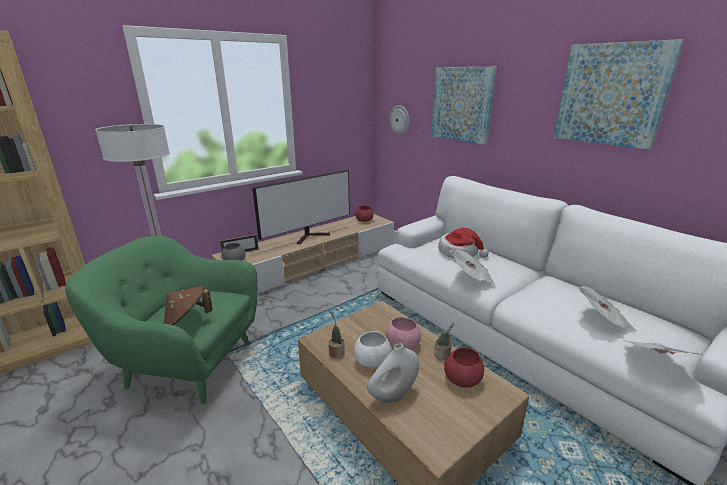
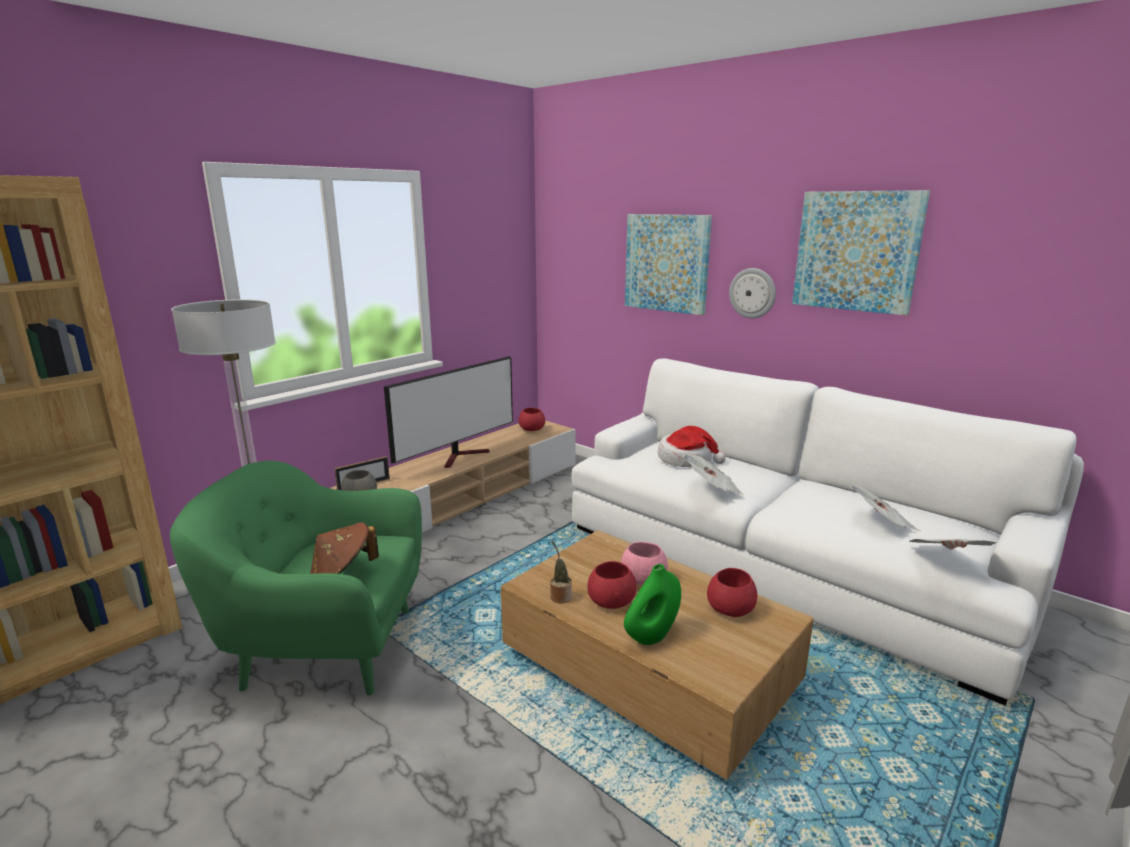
camera: 10 degrees left, 5 degrees down
(371, 361) = (610, 601): white bowl -> red bowl
(393, 395) = (651, 636): white vase -> green vase
(399, 120) = (576, 284): wall clock -> wall clock (752, 293)
(443, 355) = (698, 586): potted plant -> none

